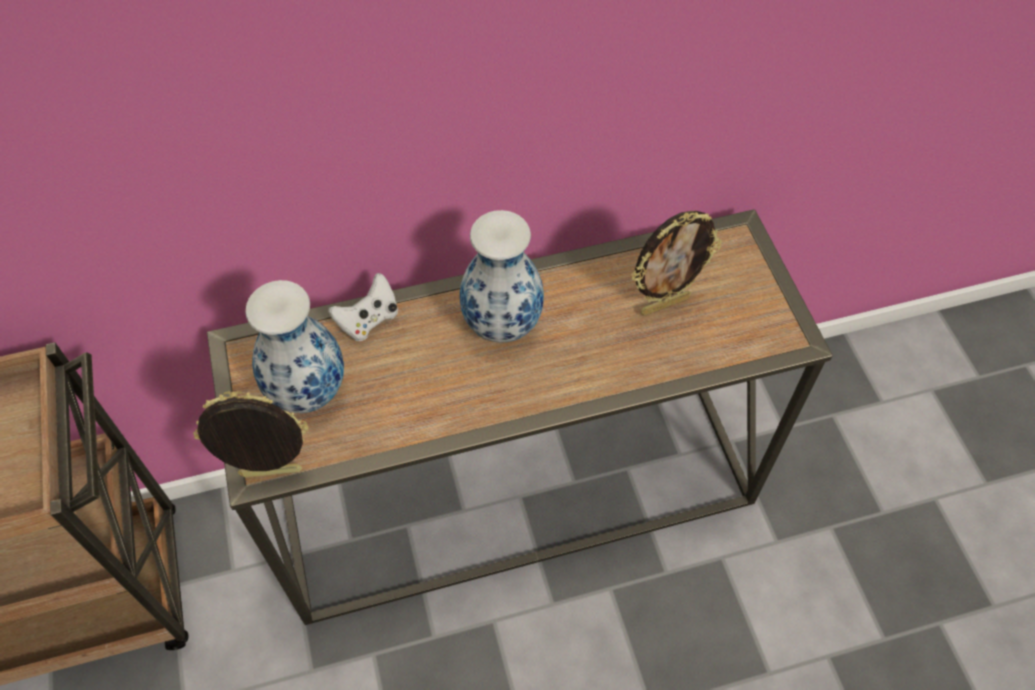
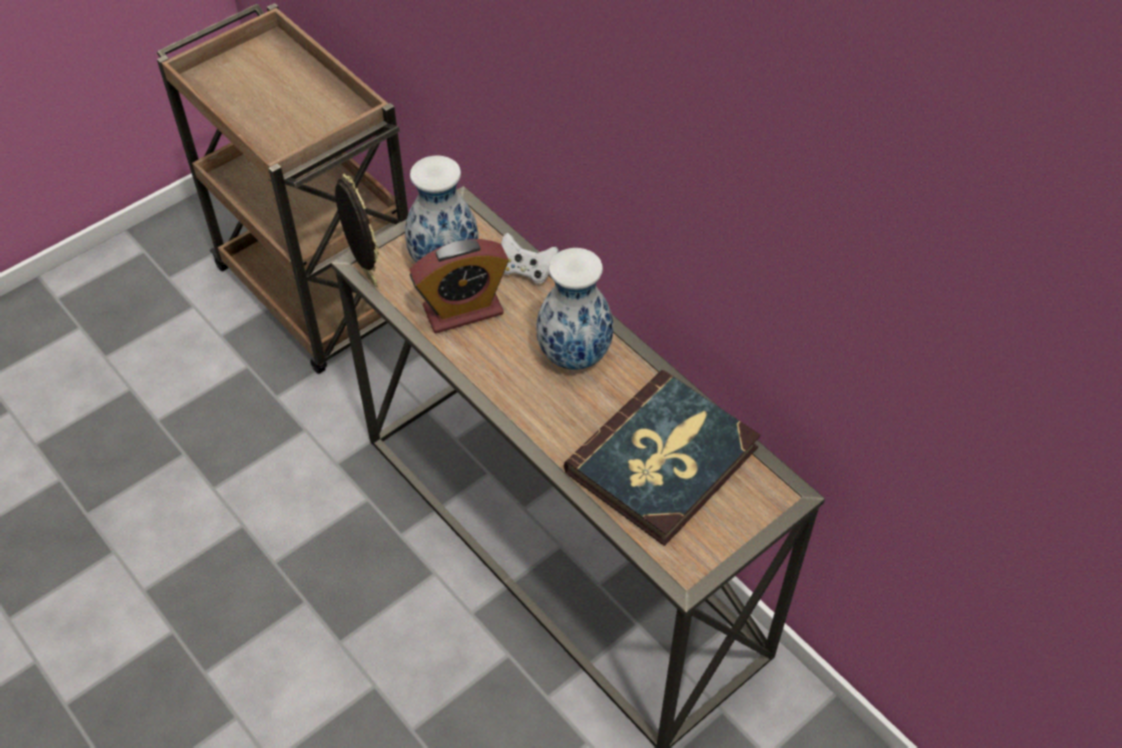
camera: 65 degrees right, 5 degrees down
(387, 397) = (463, 310): none -> alarm clock
(664, 304) = (663, 460): picture frame -> book

